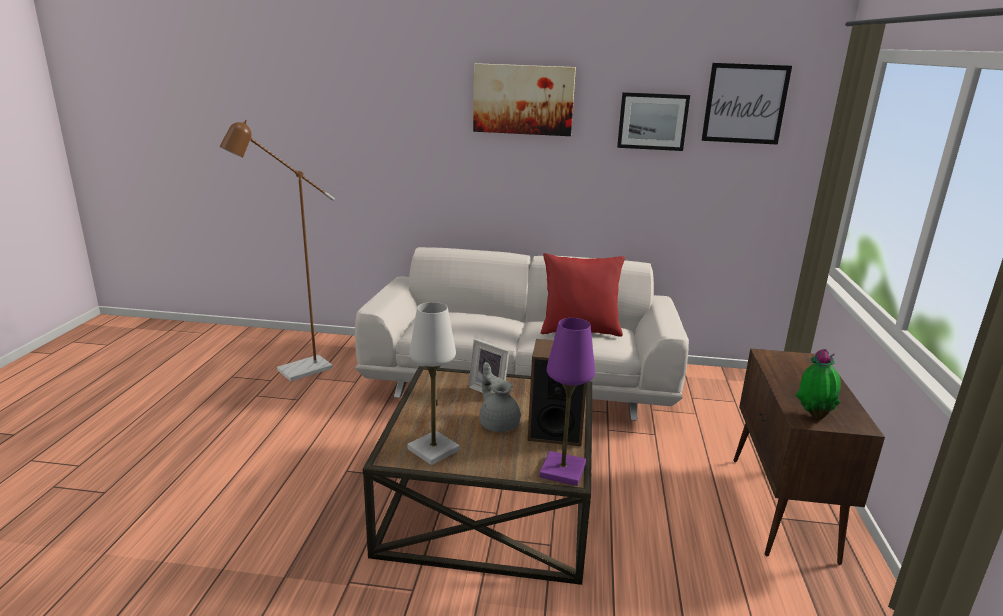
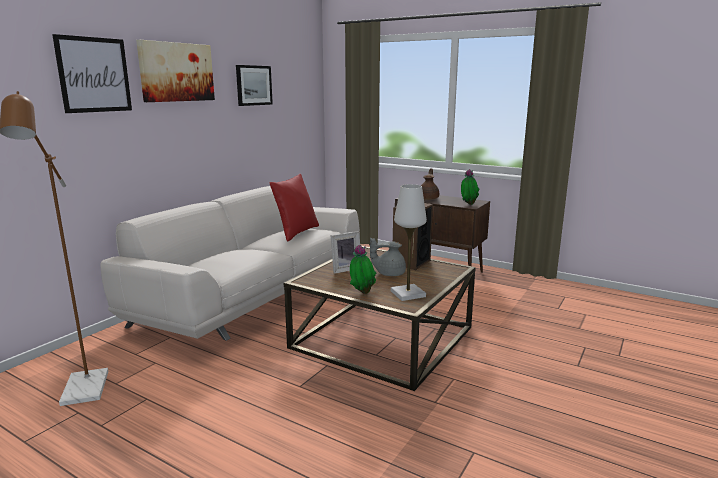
camera: 65 degrees left, 5 degrees down
(418, 417) = (361, 293): none -> potted plant
(562, 470) = (451, 268): purple table lamp -> none
(745, 104) = (292, 71): picture -> picture (94, 75)
(797, 374) = (429, 198): none -> brown teapot

